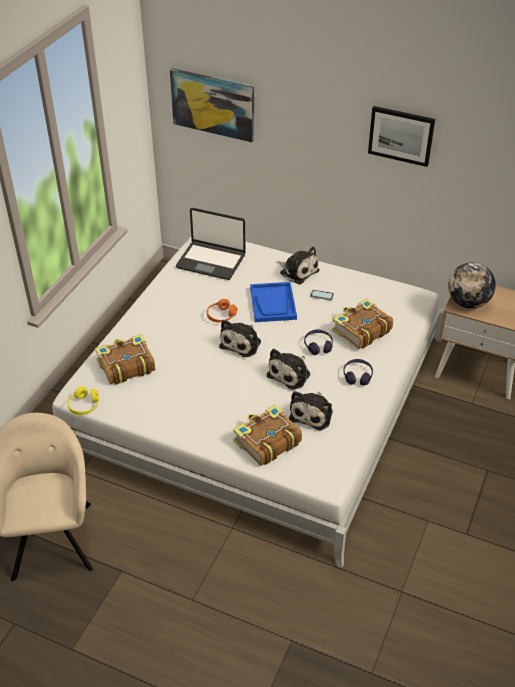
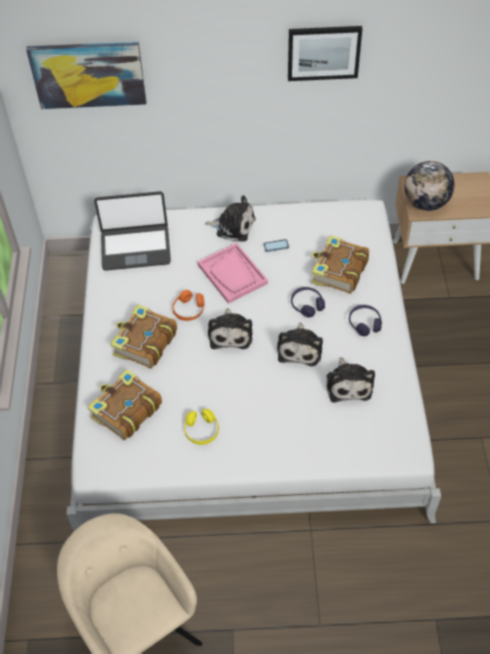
camera: 25 degrees left, 10 degrees up
(84, 405) = (112, 477): yellow headphones -> yellow headphones (201, 430)
(266, 442) = (324, 435): book -> book (144, 343)
(273, 303) = (232, 274): blue tray -> pink tray

